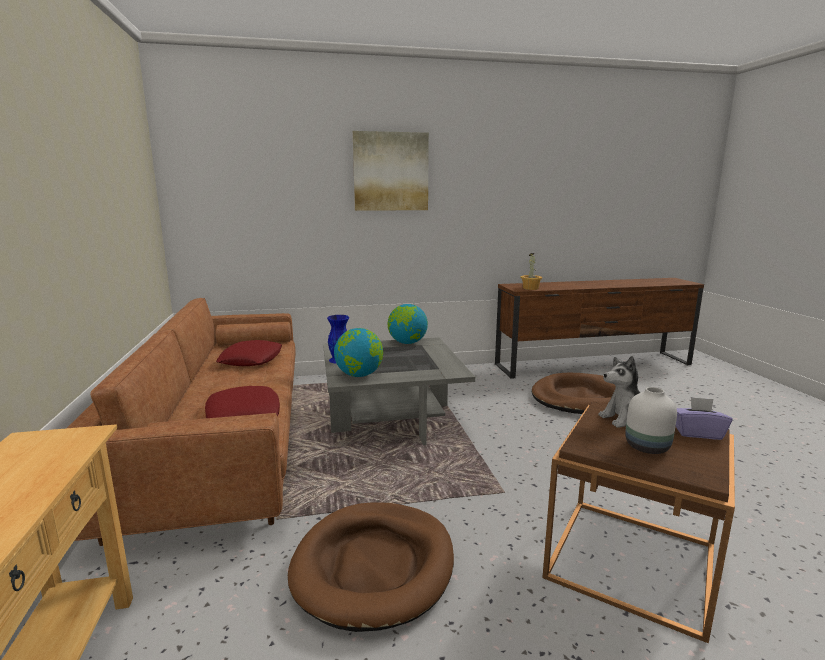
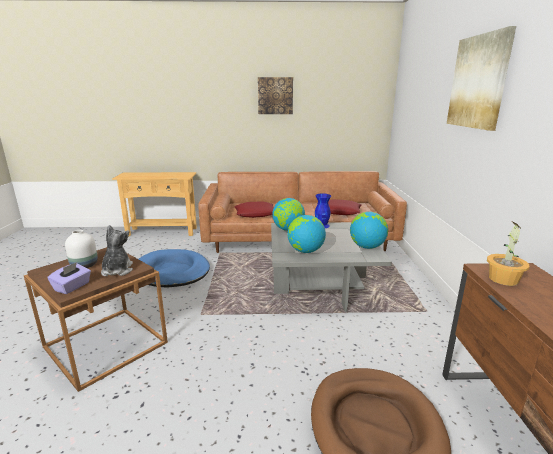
camera: 100 degrees right, 5 degrees up
(76, 178) = (275, 96): none -> picture
(374, 566) = (172, 271): brown dog bed -> blue dog bed
(432, 364) = (305, 251): none -> globe

